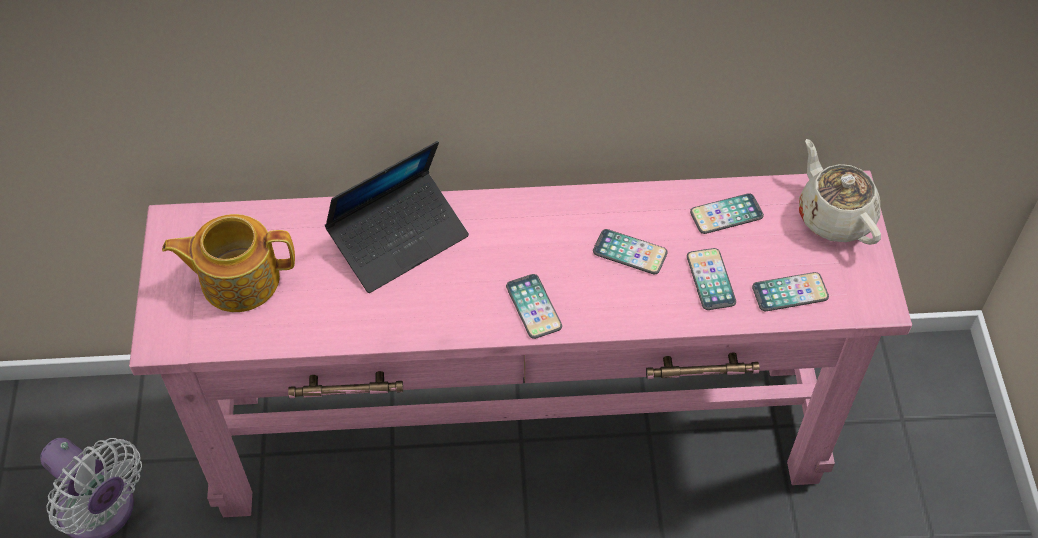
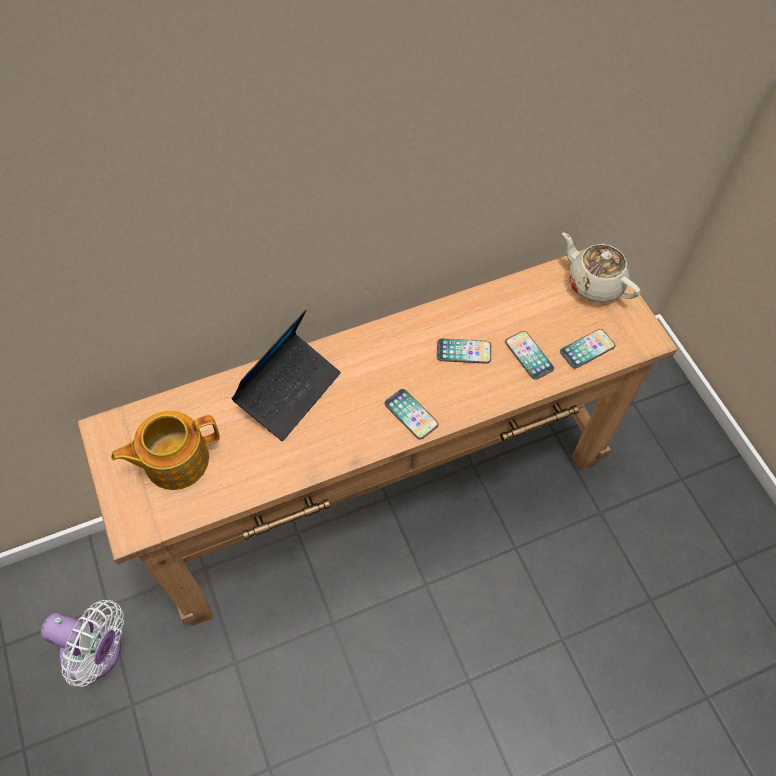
camera: 20 degrees left, 5 degrees up
(518, 433) = (384, 493): pink console table -> brown console table
(726, 215) = (520, 303): phone -> none

